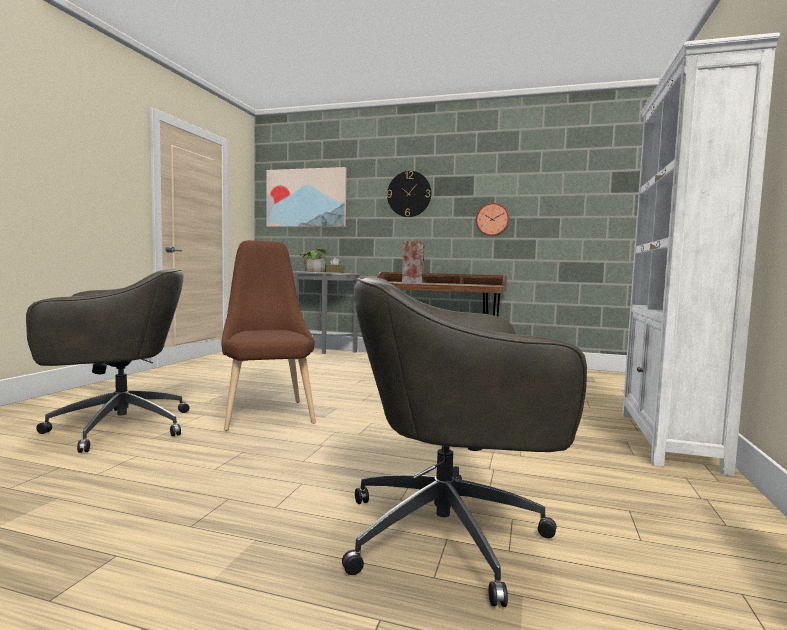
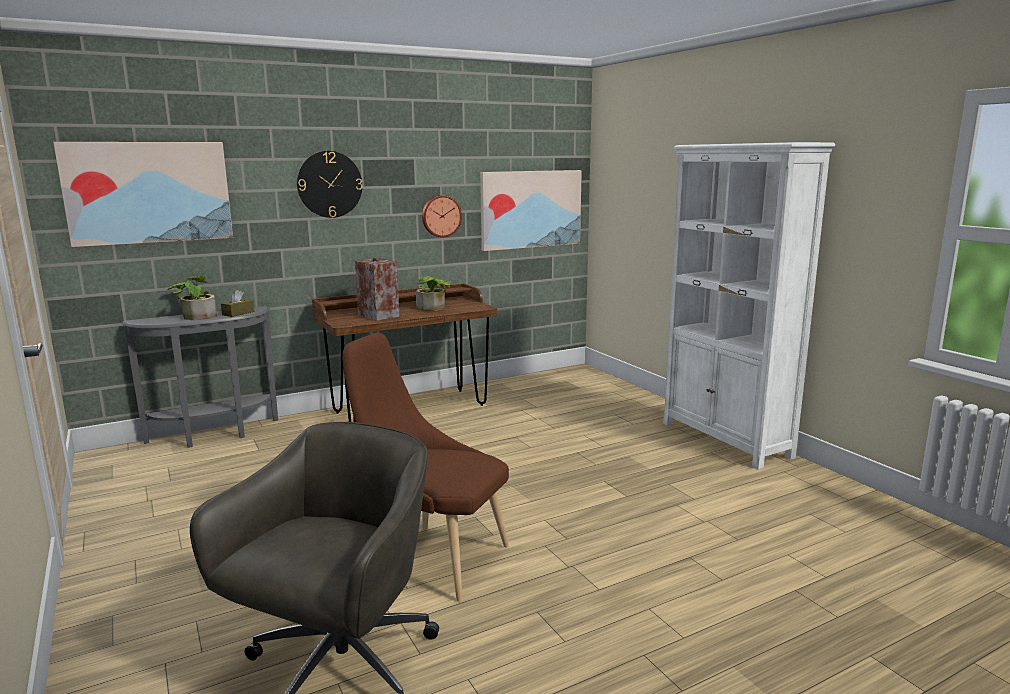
camera: 45 degrees left, 10 degrees up
(450, 534) = (790, 585): grey office chair -> none
(457, 284) = (433, 308): none -> potted plant
(581, 217) = (530, 209): none -> picture

